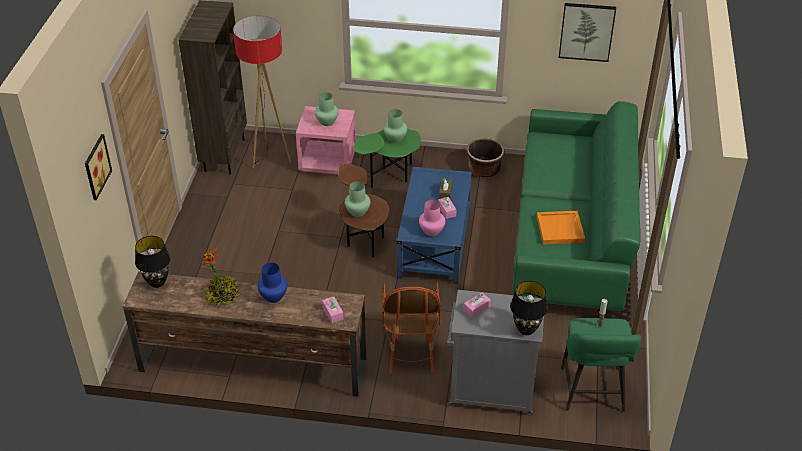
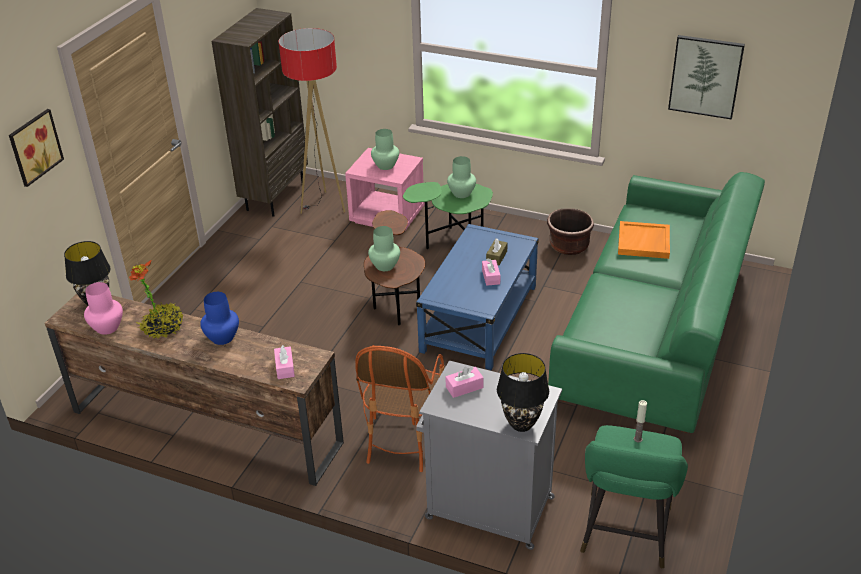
camera: 15 degrees right, 5 degrees down
(431, 231) = (462, 297): pink vase -> pink vase (106, 327)
(560, 229) = (628, 316): orange tray -> orange tray (644, 242)

